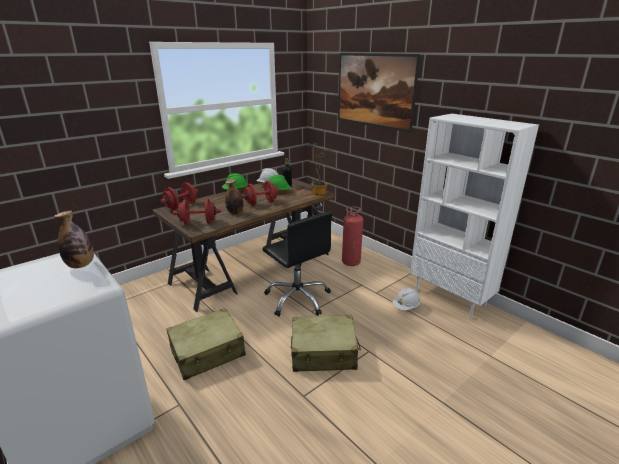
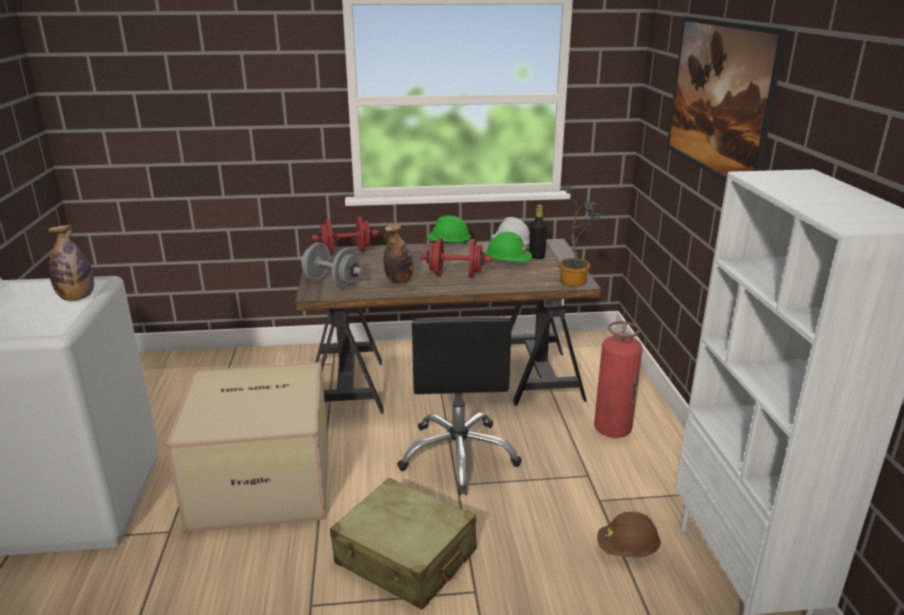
camera: 35 degrees right, 0 degrees up
(198, 223) = (332, 283): red dumbbell -> grey dumbbell
(208, 352) = (264, 480): beige suitcase -> cardboard box
(406, 307) = (627, 550): white hard hat -> brown hard hat

